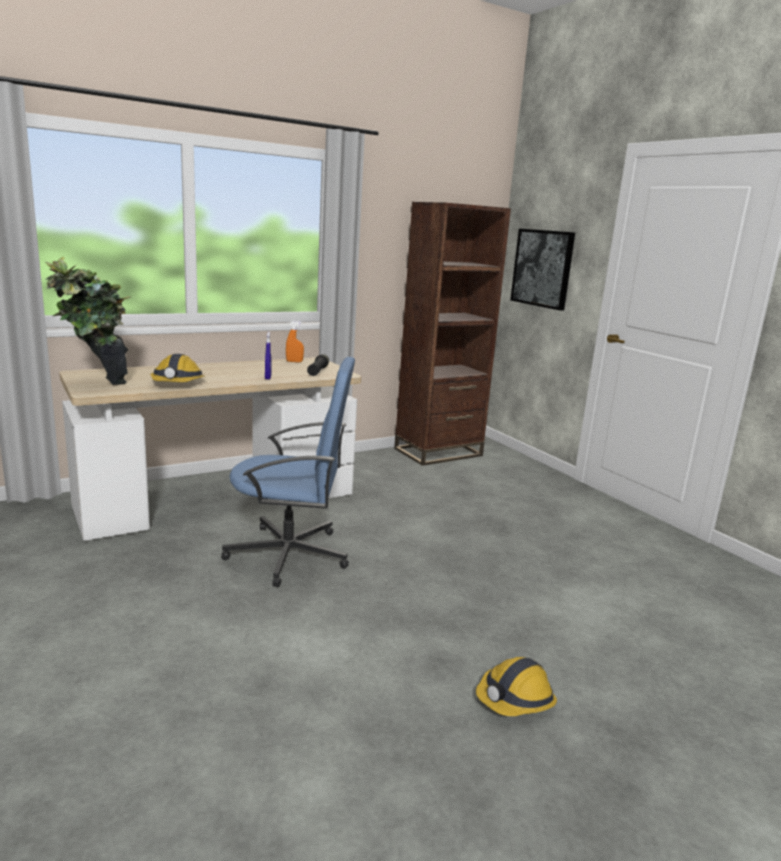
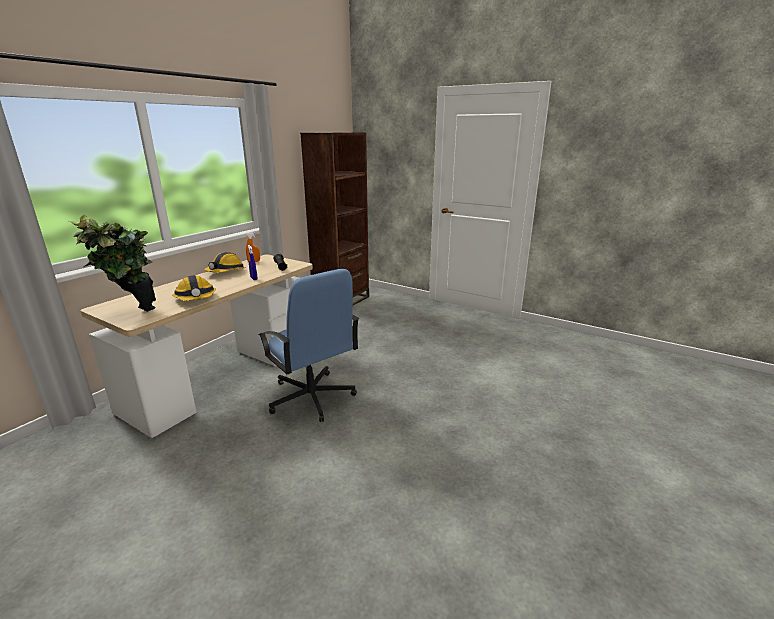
camera: 25 degrees left, 5 degrees up
(290, 555) = (311, 397): blue office chair -> blue office chair turned 75 degrees clockwise
(515, 699) = (506, 439): hard hat -> hard hat (226, 272)
(542, 268) = (386, 170): picture -> none

